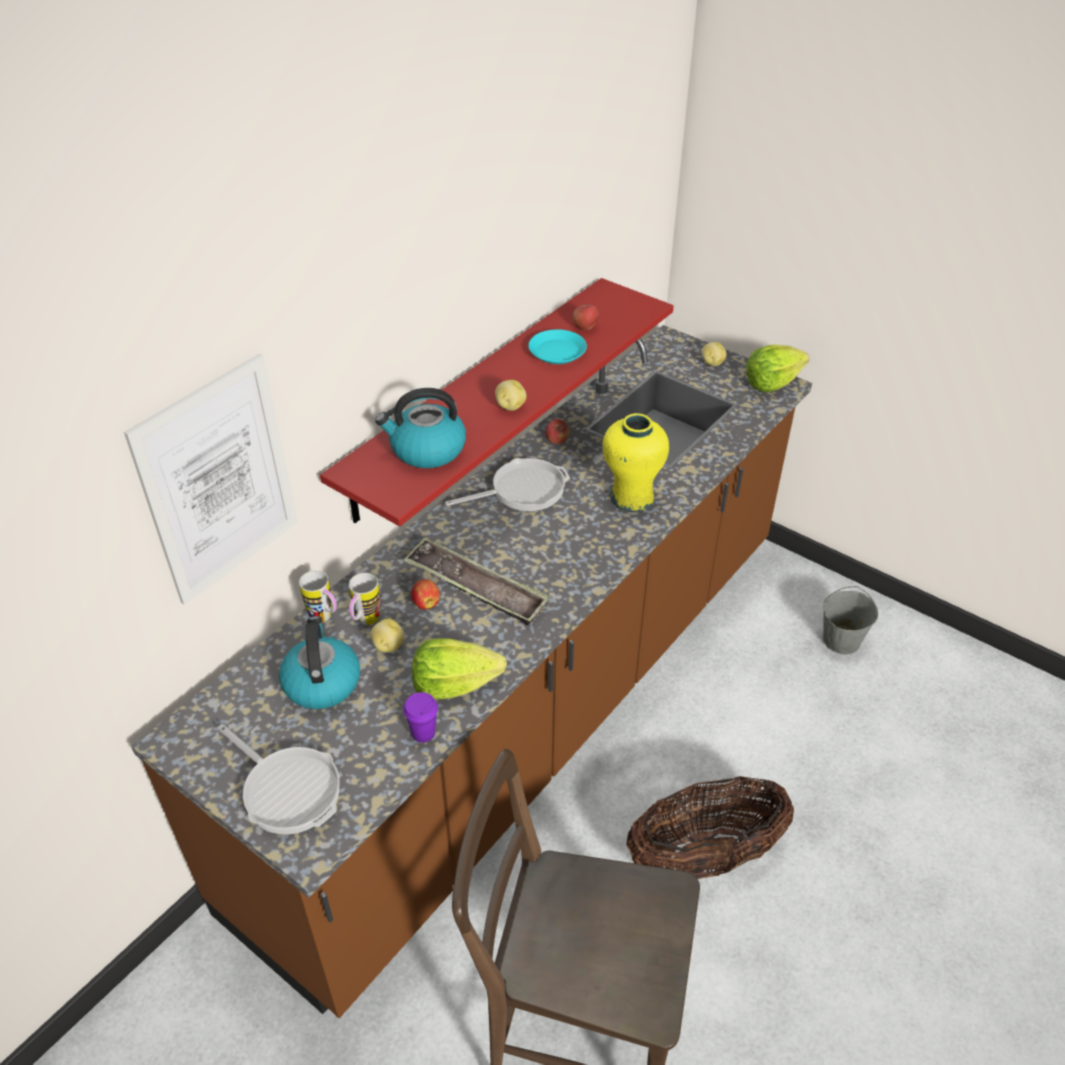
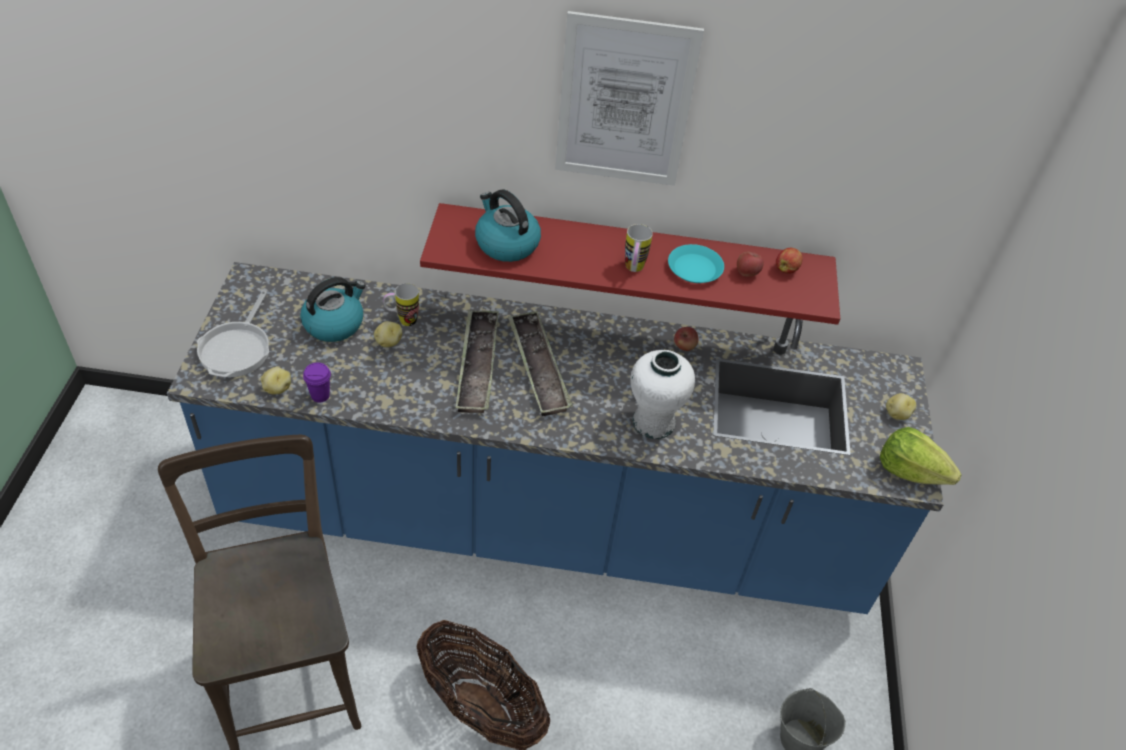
camera: 55 degrees right, 5 degrees up
(219, 481) = (346, 147): picture -> picture (624, 102)
(325, 618) = (392, 299): mug -> mug (633, 270)
(426, 603) = (442, 344): apple -> apple (786, 269)
(454, 684) = (374, 393): lettuce -> none
(510, 406) = (596, 268): potato -> potato (277, 388)
(511, 545) = (538, 367): none -> tray
(522, 490) = (606, 349): frying pan -> none
(532, 709) = (547, 521): brown counter -> blue counter
(632, 497) = (653, 422): yellow vase -> white vase

